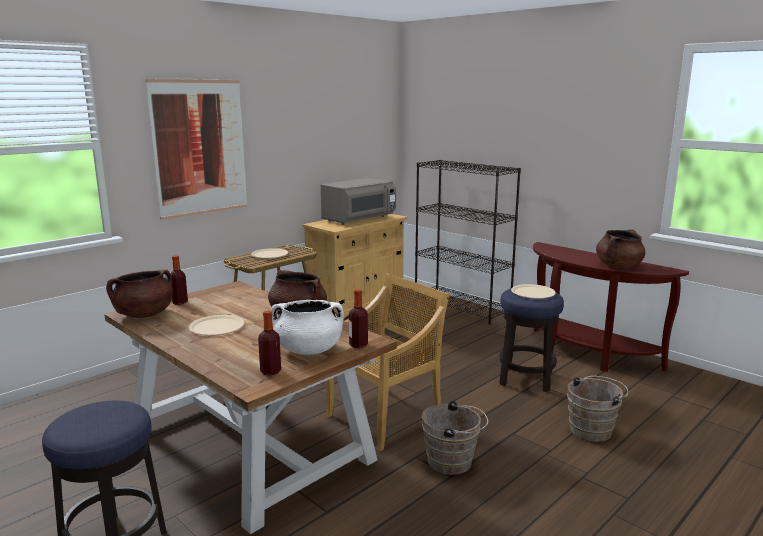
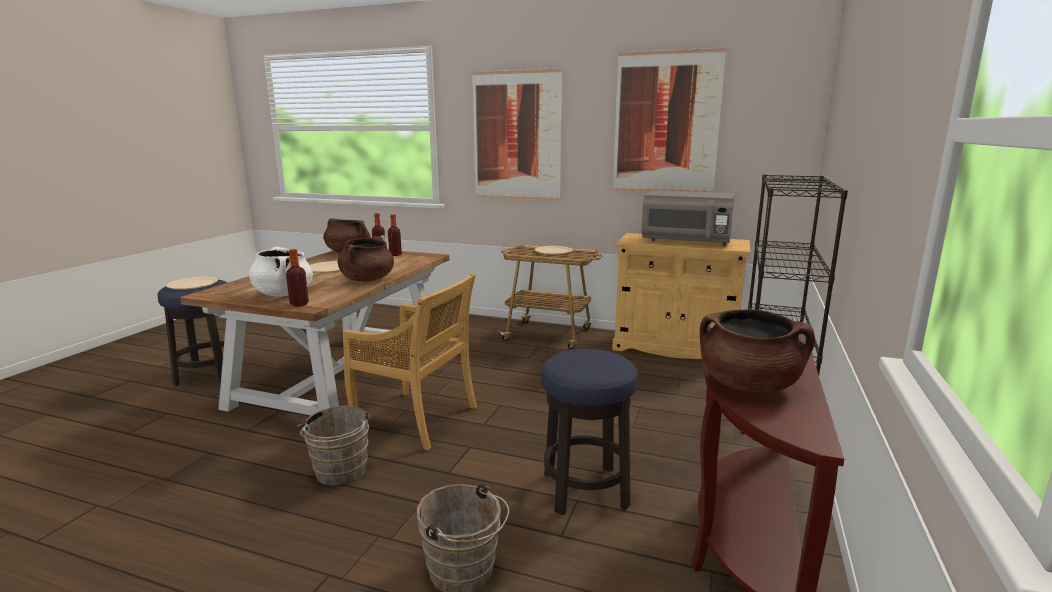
camera: 65 degrees right, 0 degrees up
(270, 371) = (236, 292): bottle -> bottle (395, 254)
(319, 128) = (666, 123): none -> picture
(532, 292) = (590, 362): beige plate -> beige plate (192, 284)

